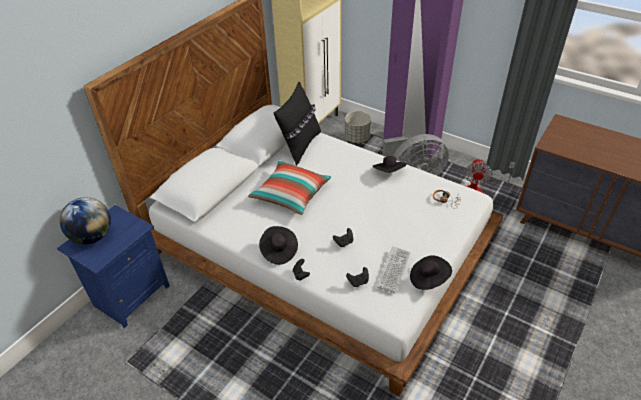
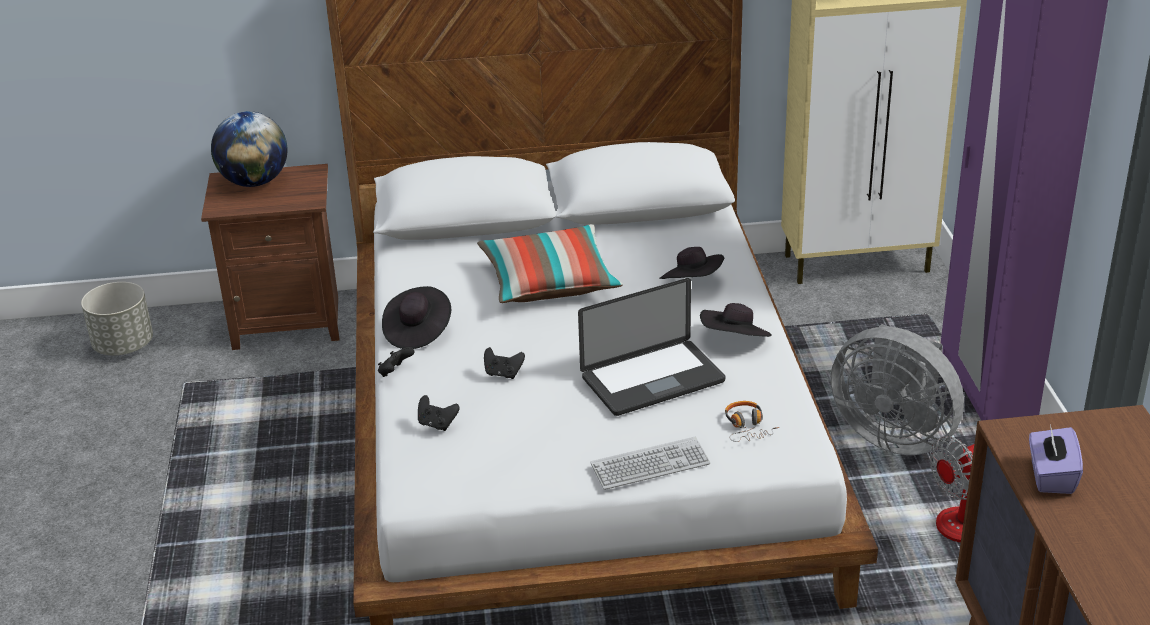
camera: 50 degrees right, 10 degrees down
(130, 295) = (287, 321): blue nightstand -> brown nightstand
(300, 146) = (674, 233): black pillow -> none
(357, 138) = (901, 324): grey planter -> grey planter (124, 346)
(392, 205) = (652, 380): none -> laptop
(393, 270) = (502, 444): keyboard -> keyboard (650, 465)
(428, 279) = (528, 488): black hat -> black hat (692, 283)
(579, 151) = (1050, 476): none -> purple tissue box

